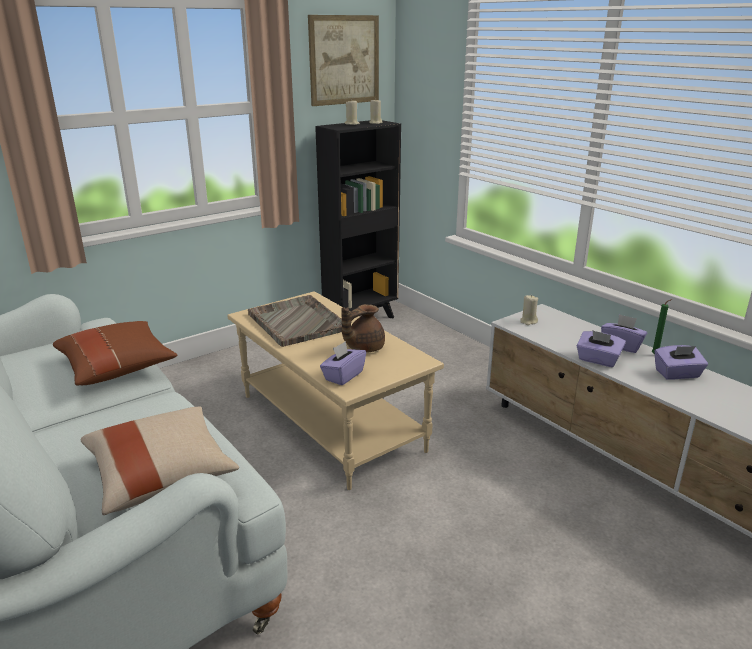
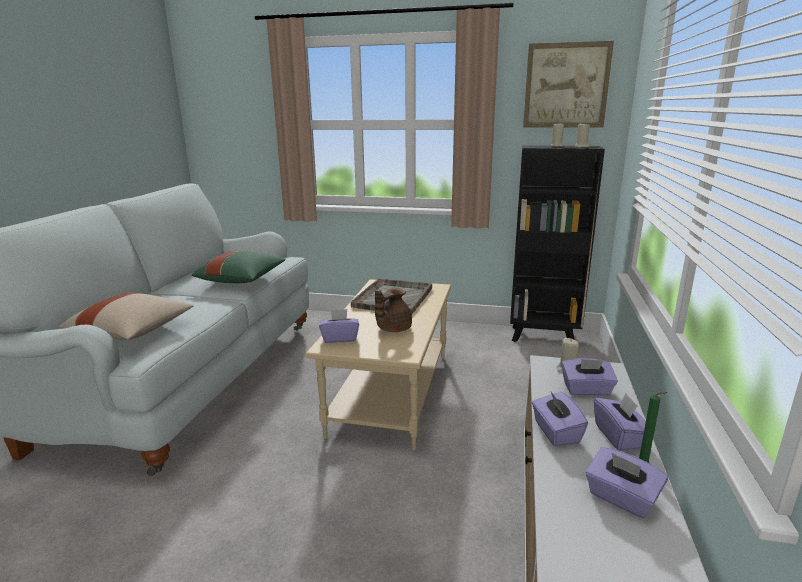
camera: 50 degrees right, 5 degrees down
(117, 368) = (242, 280): brown pillow -> green pillow
(363, 348) = (392, 329): brown teapot -> brown teapot turned 60 degrees counterclockwise
(561, 329) = (586, 390): none -> purple tissue box

